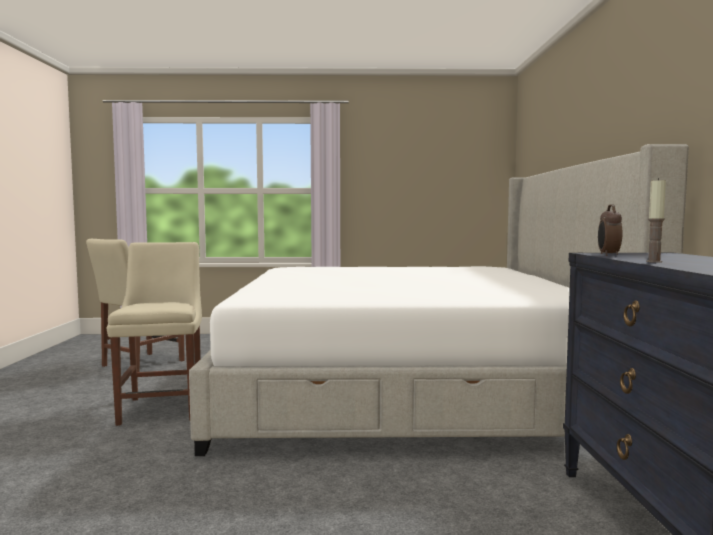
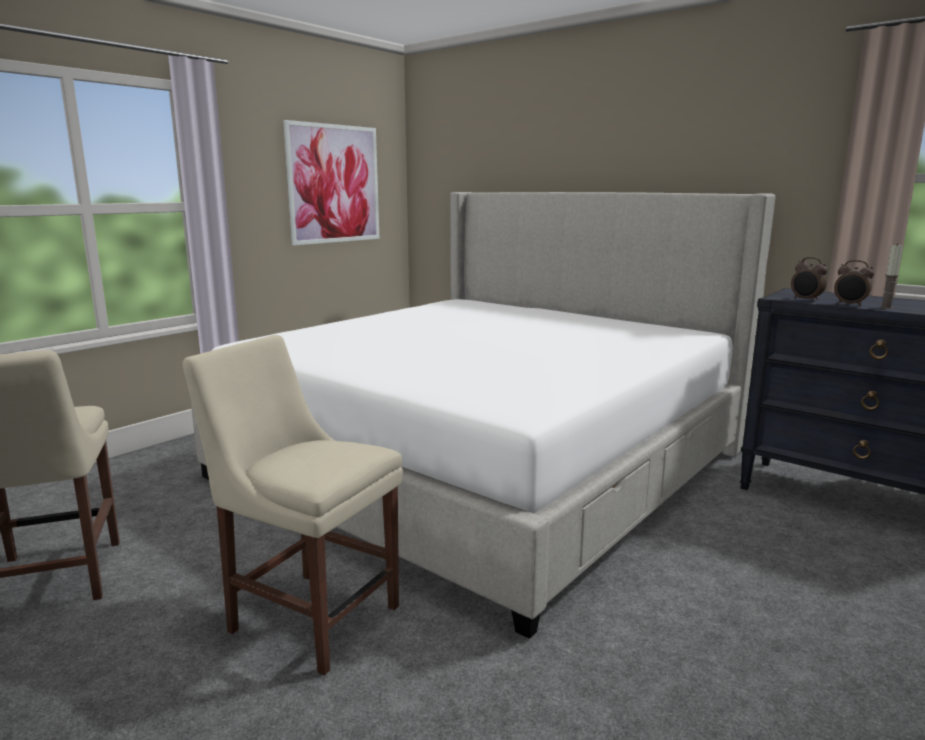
camera: 50 degrees left, 10 degrees up
(437, 177) = (334, 184): none -> picture
(628, 258) = (850, 305): none -> alarm clock

